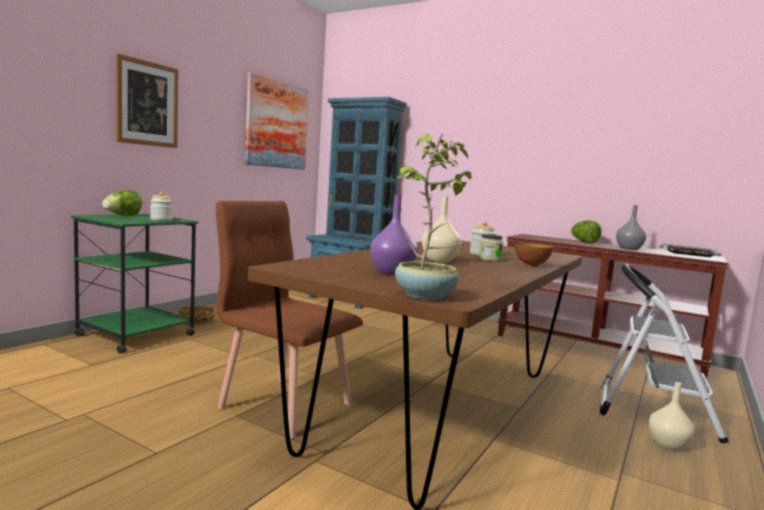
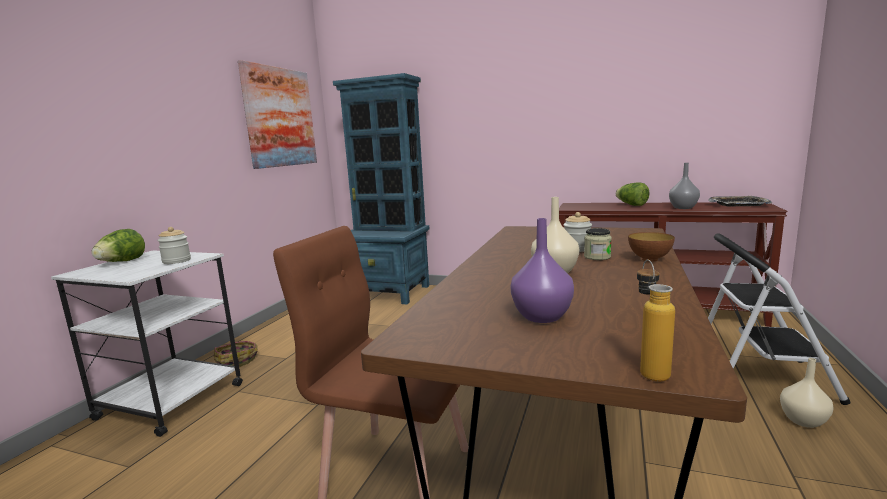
camera: 10 degrees left, 5 degrees up
(137, 335) = (172, 399): green cart -> white cart
(147, 103) = (123, 115): picture -> none
(426, 296) = (649, 370): potted plant -> bottle

